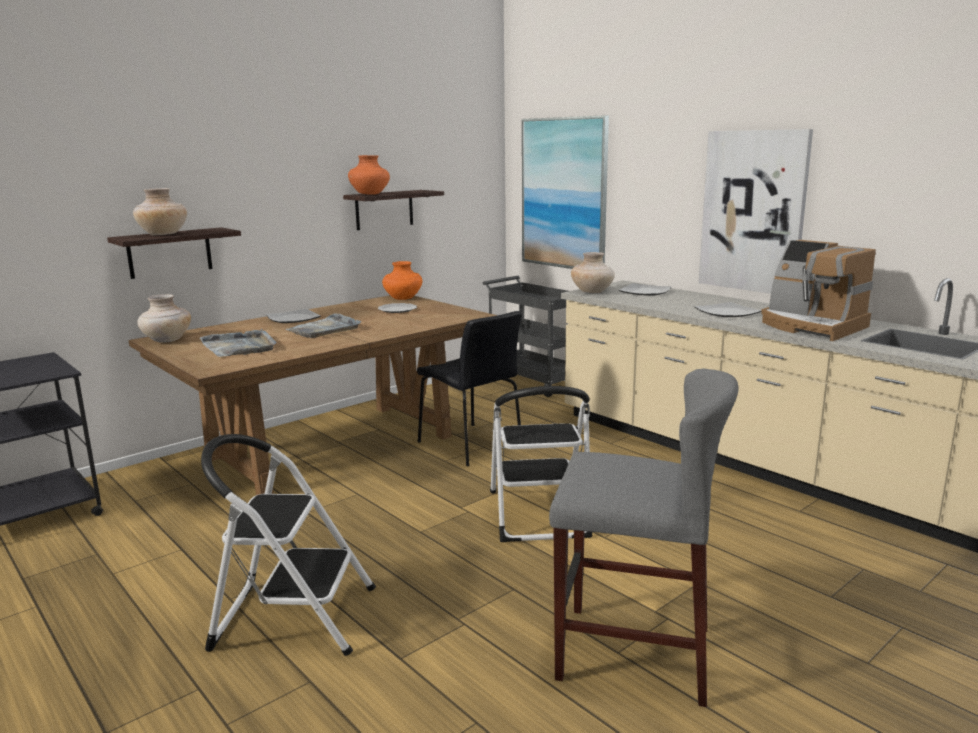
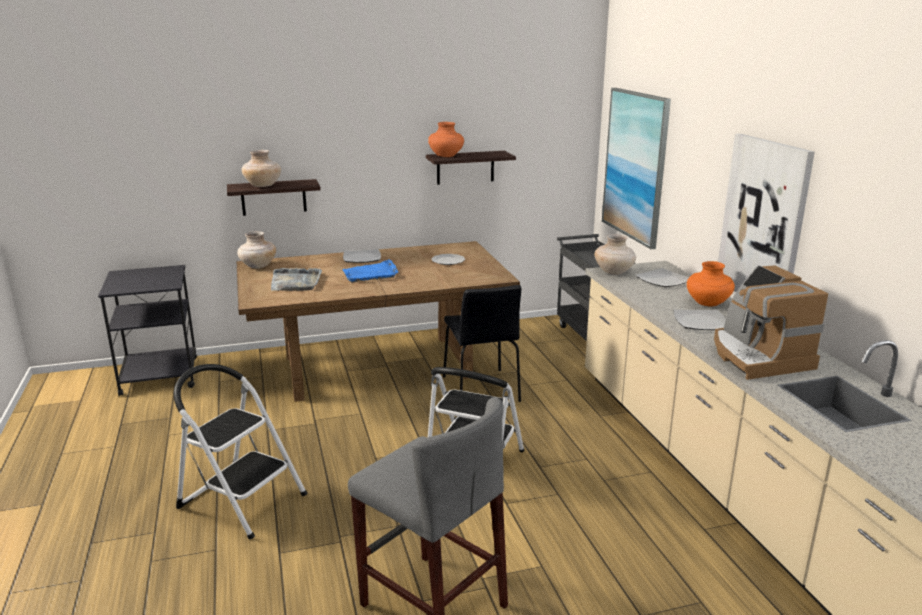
camera: 25 degrees right, 5 degrees up
(324, 329) = (370, 274): grey tray -> blue tray
(403, 298) = (468, 248): orange vase -> orange vase (707, 303)

